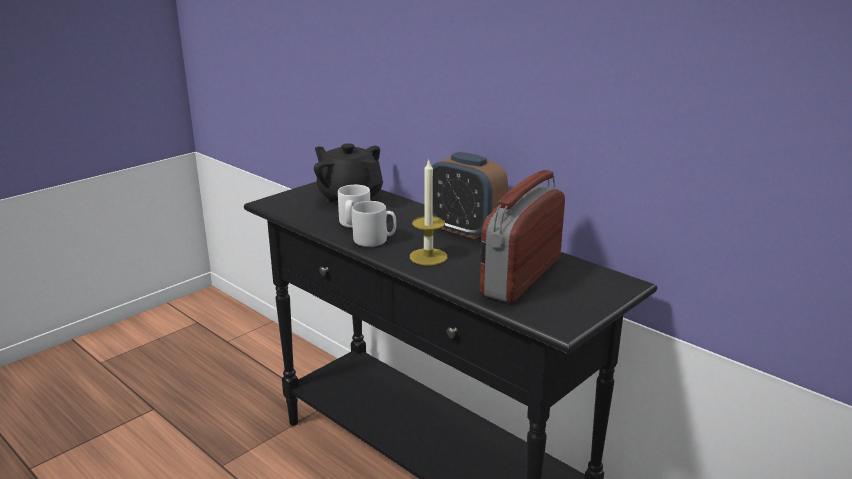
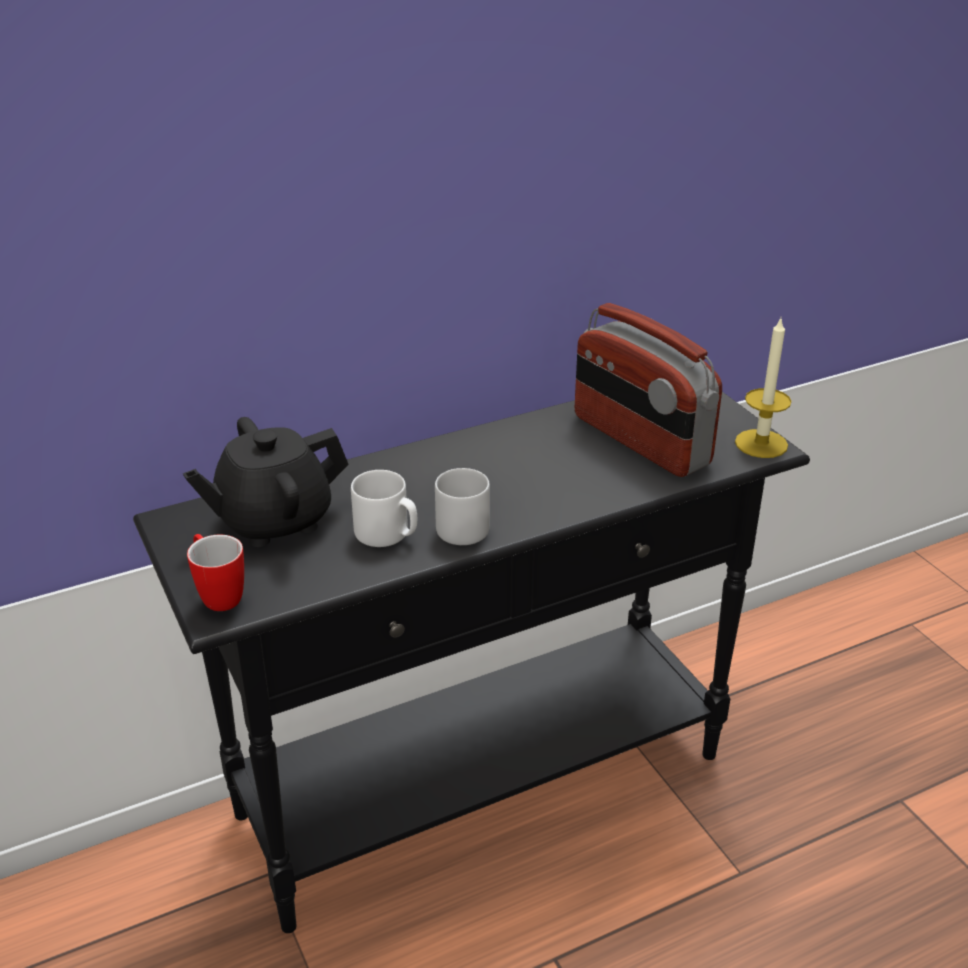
camera: 70 degrees left, 10 degrees up
(282, 200) = (217, 594): none -> mug
(428, 257) = (548, 493): candle -> candle (761, 444)
(465, 229) = (476, 445): alarm clock -> none

